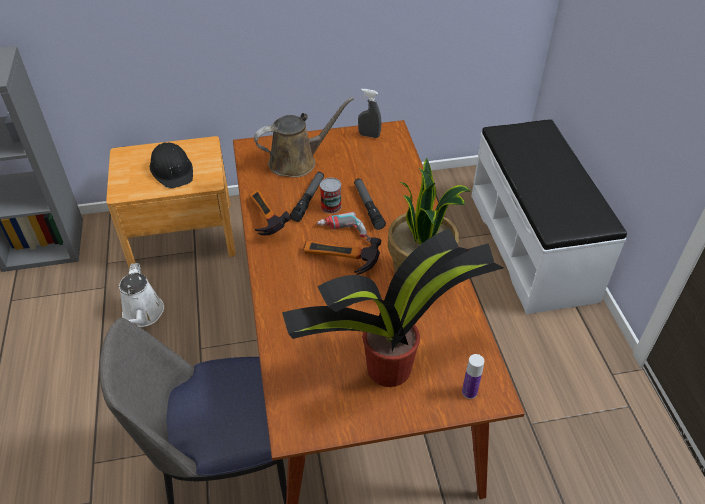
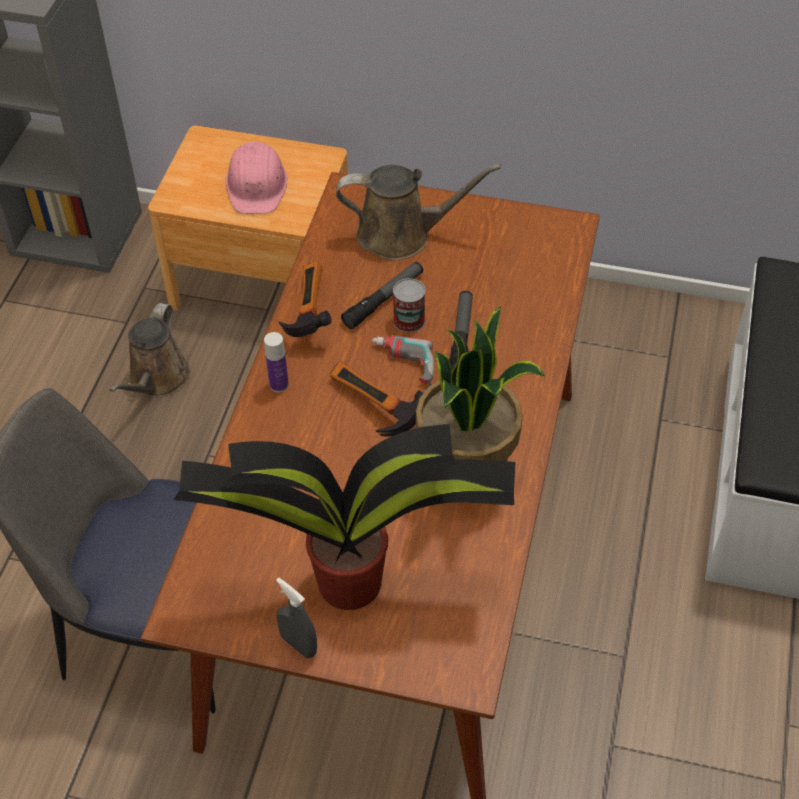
camera: 25 degrees right, 5 degrees up
(143, 315) = (156, 380): white watering can -> brown watering can
(172, 170) = (257, 185): black hard hat -> pink hard hat
(369, 135) = (530, 224): grey spray bottle -> grey spray bottle (298, 645)
(469, 392) = (436, 657): bottle -> bottle (279, 385)

